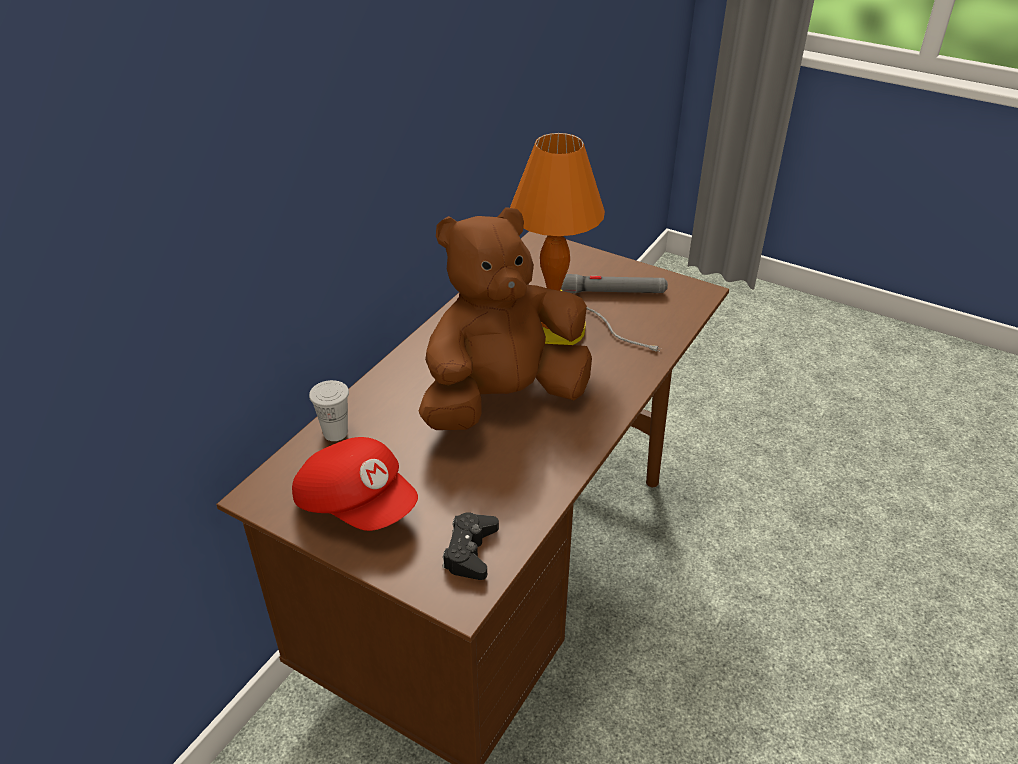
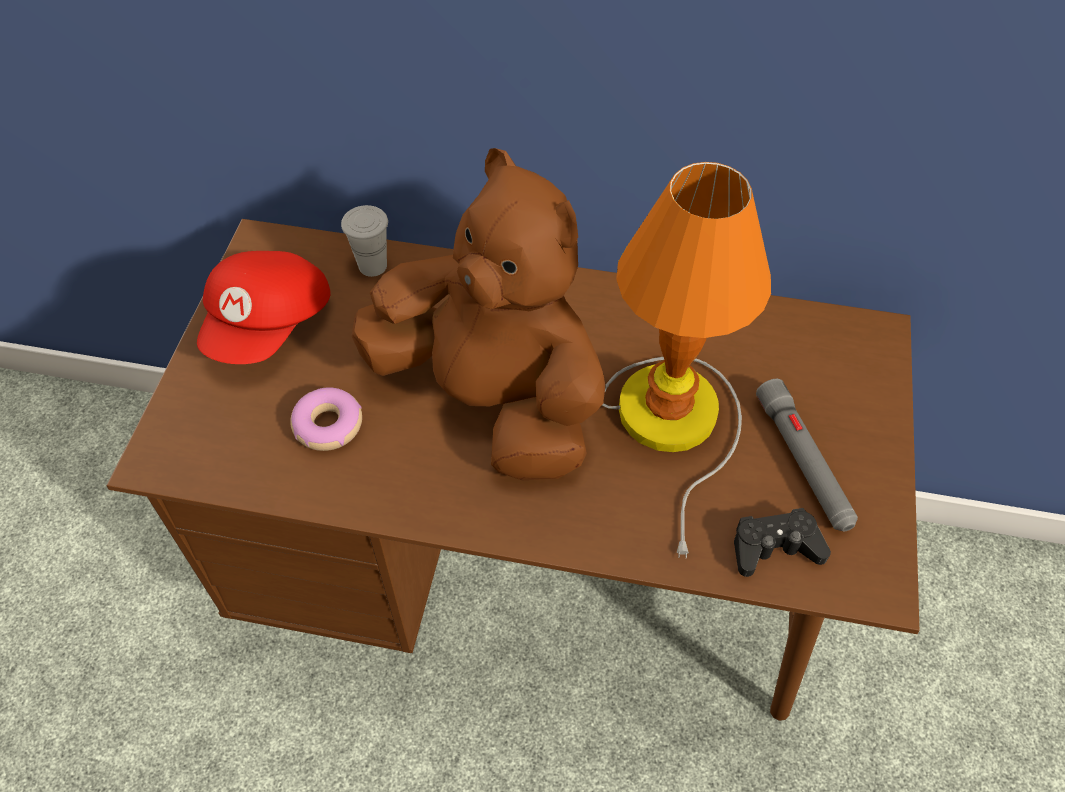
camera: 70 degrees right, 15 degrees up
(470, 551) = (224, 447): black game controller -> black game controller (775, 547)
(481, 486) = (328, 425): none -> donut

